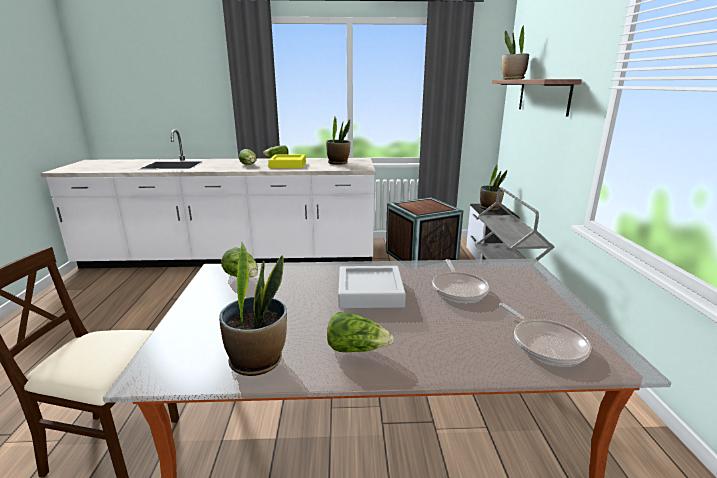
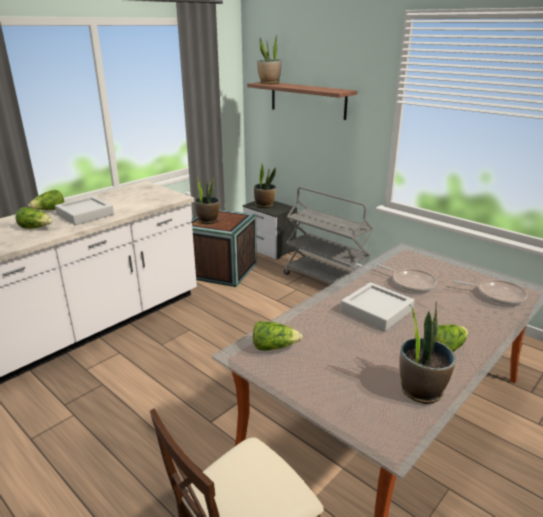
camera: 45 degrees left, 5 degrees up
(288, 165) = (85, 214): yellow tray -> grey tray
(338, 163) = (133, 196): potted plant -> potted plant (208, 220)

